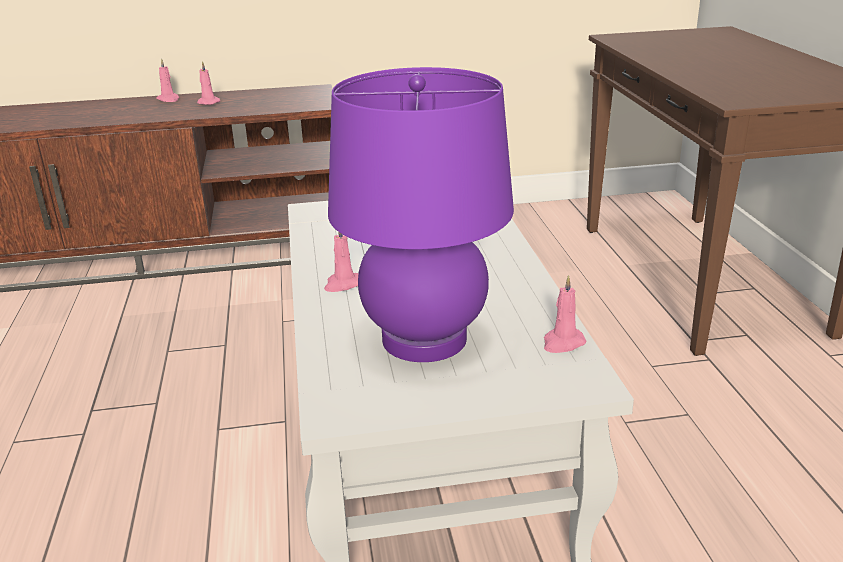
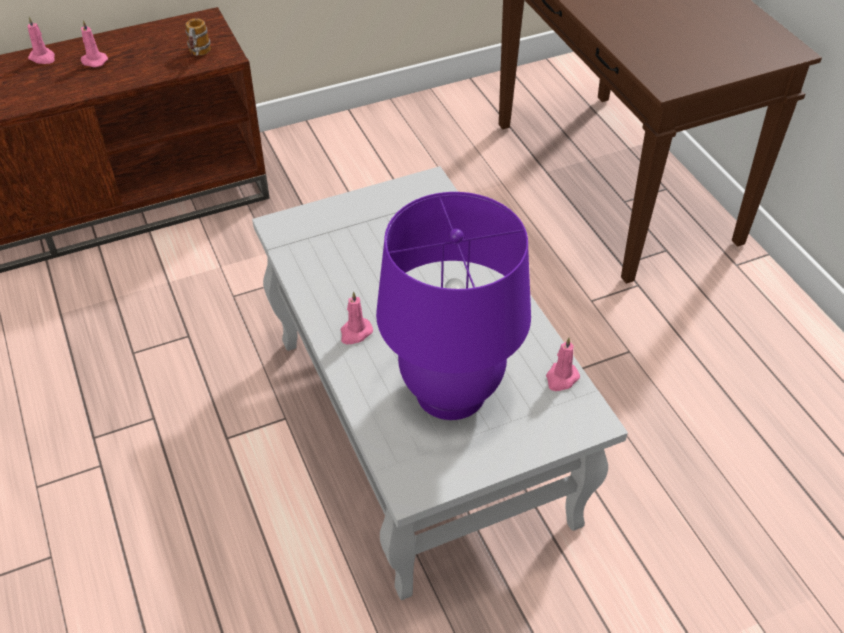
camera: 15 degrees left, 20 degrees up
(297, 104) = (198, 55): none -> mug

